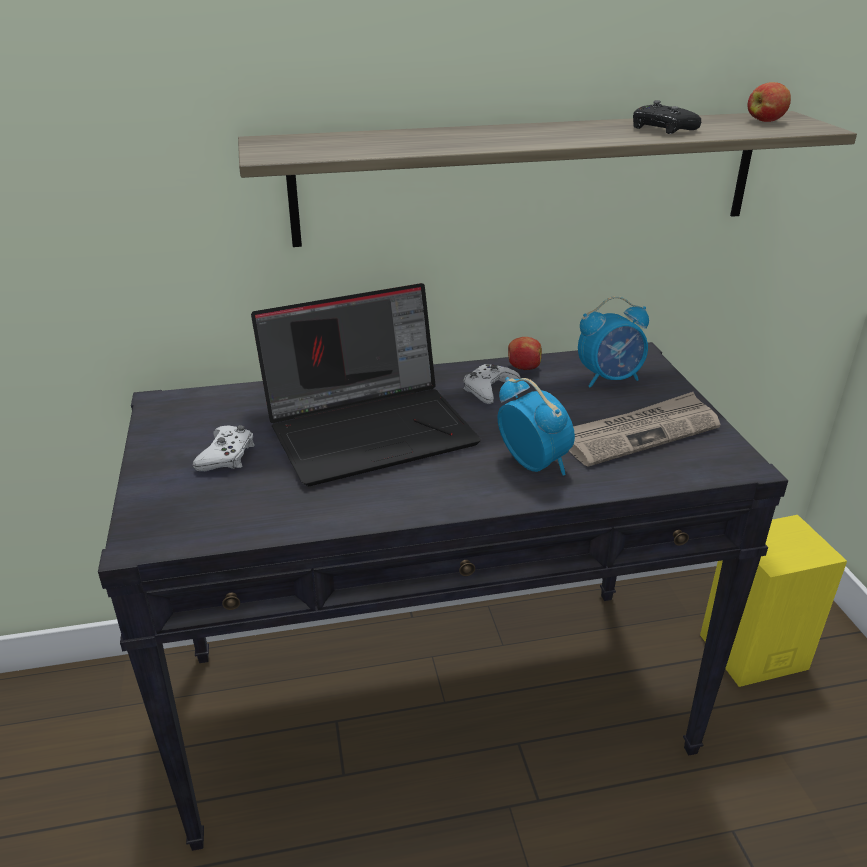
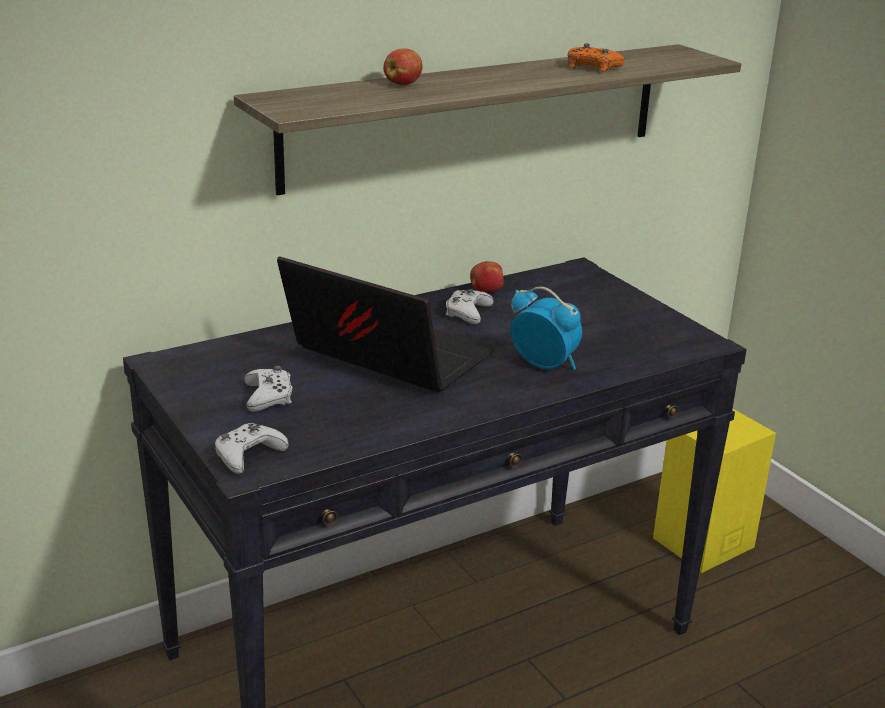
camera: 20 degrees left, 5 degrees down
(156, 521) = (248, 454): none -> white game controller
(371, 428) = (385, 357): laptop -> laptop turned 105 degrees counterclockwise
(610, 379) = (566, 291): alarm clock -> none
(640, 433) = (616, 330): newspaper -> none
(661, 128) = (592, 67): black game controller -> orange game controller
(766, 121) = (666, 55): apple -> apple (403, 84)

